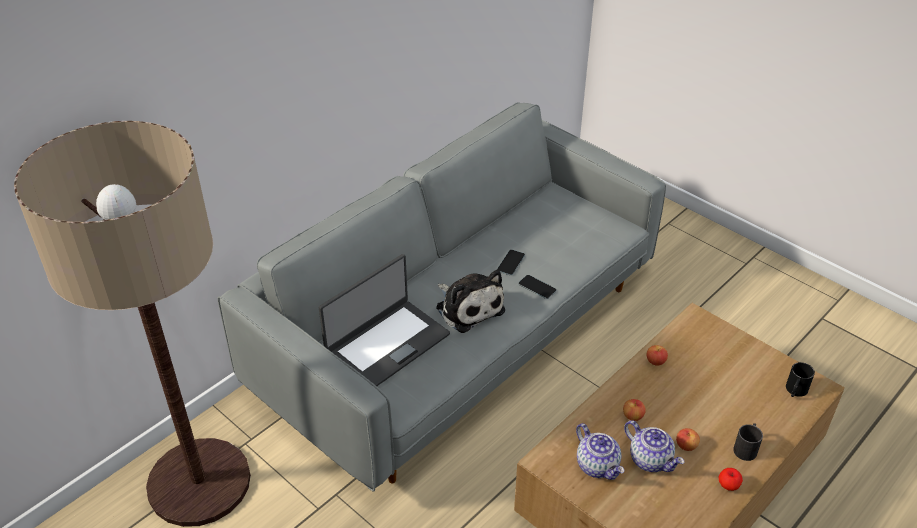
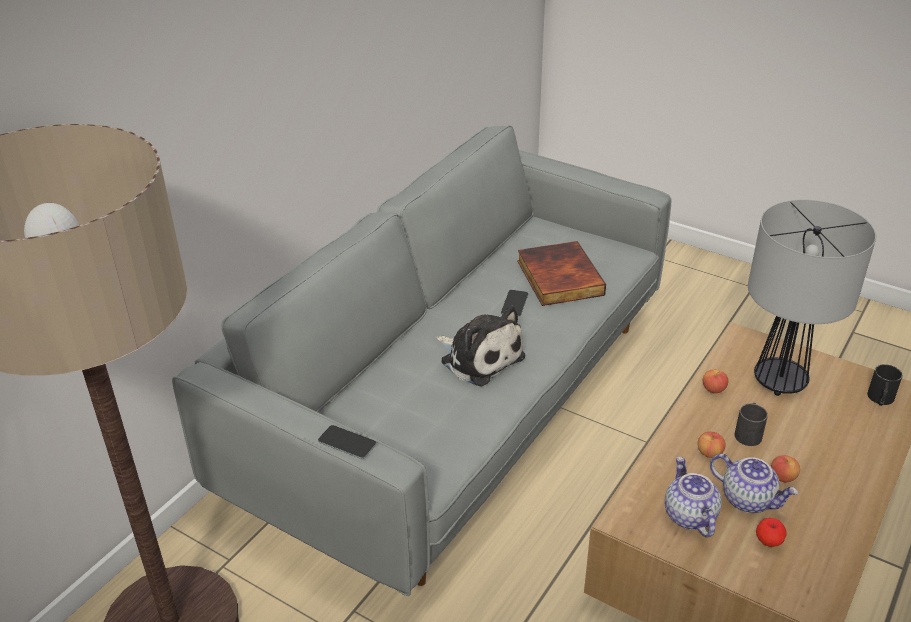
camera: 10 degrees left, 5 degrees down
(386, 344) = (392, 411): laptop -> none
(537, 287) = (553, 326): phone -> phone (347, 442)
(554, 243) = (558, 277): none -> book
(598, 465) = (689, 515): teapot -> teapot turned 150 degrees counterclockwise
(713, 362) = (778, 381): none -> table lamp
(728, 486) = (848, 515): apple -> apple (768, 541)
(746, 447) = (851, 468): black mug -> black mug (748, 432)

